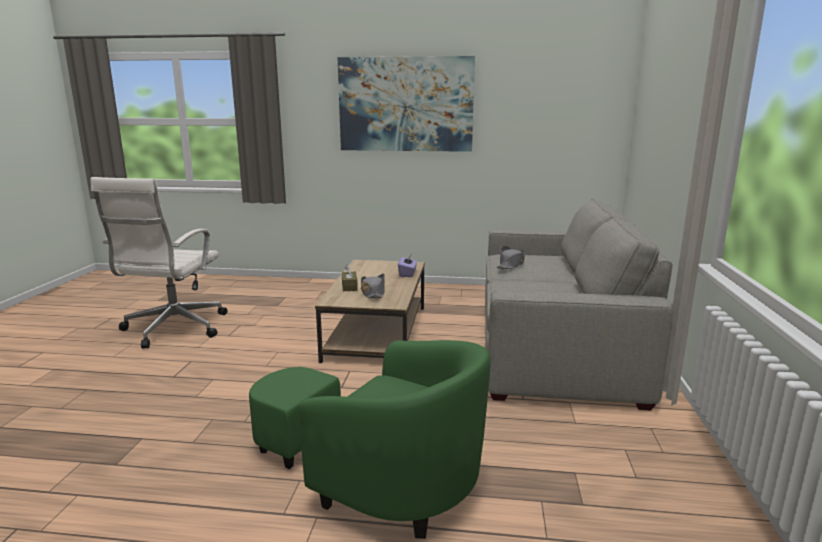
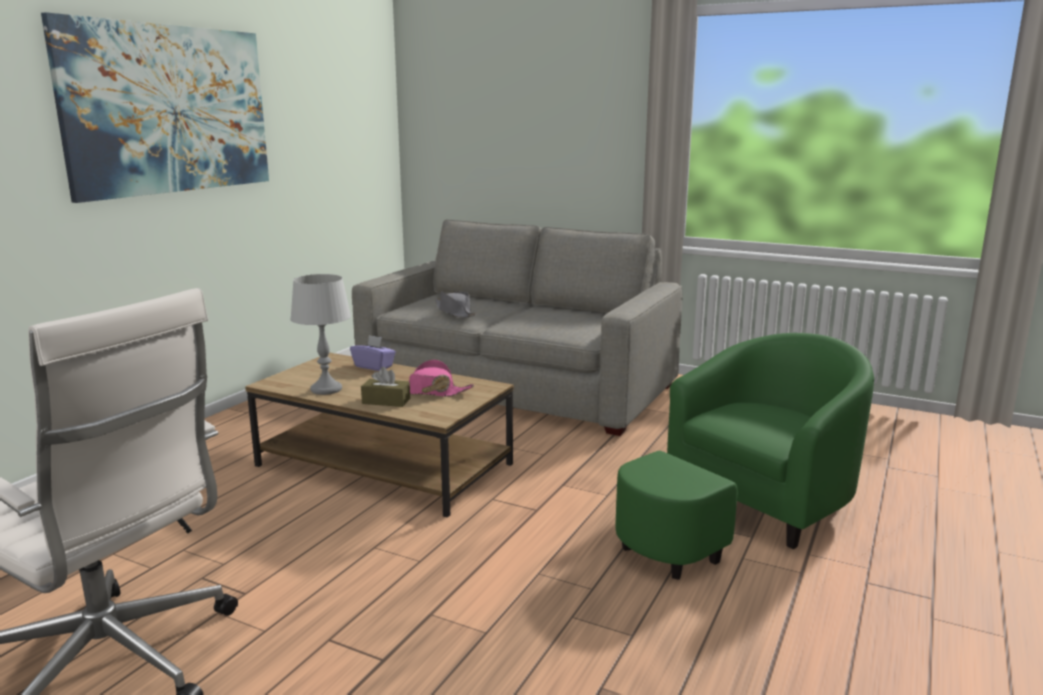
camera: 70 degrees left, 0 degrees up
(359, 272) = (326, 389): none -> grey table lamp
(373, 293) = (431, 392): grey hat -> pink hat

